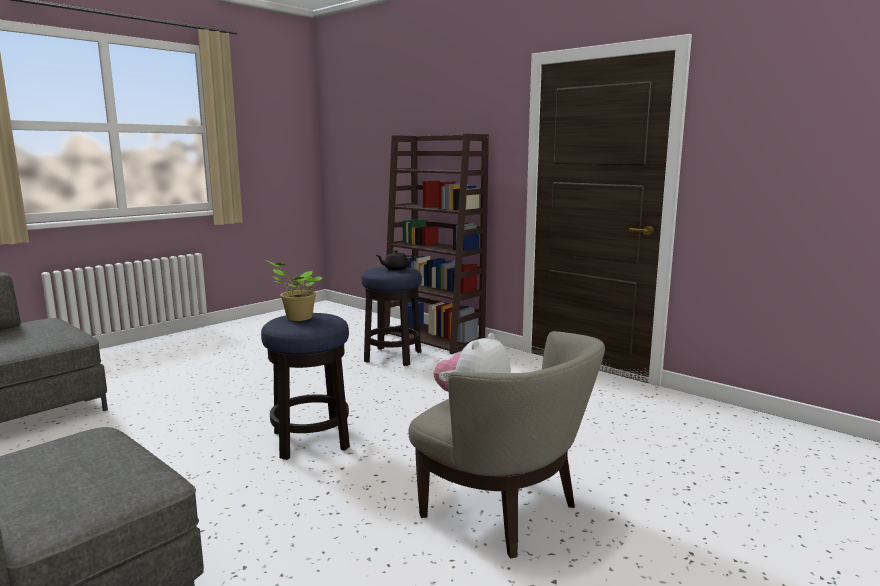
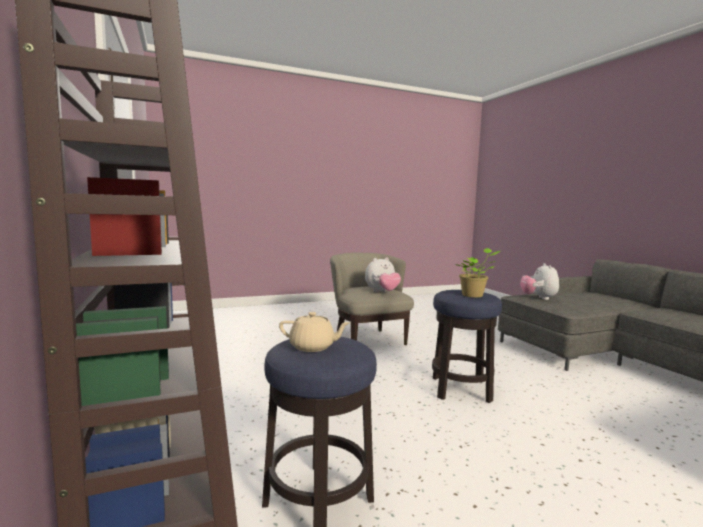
camera: 155 degrees left, 5 degrees down
(101, 474) = (538, 298): none -> plush toy
(395, 269) = (313, 347): black teapot -> beige teapot

